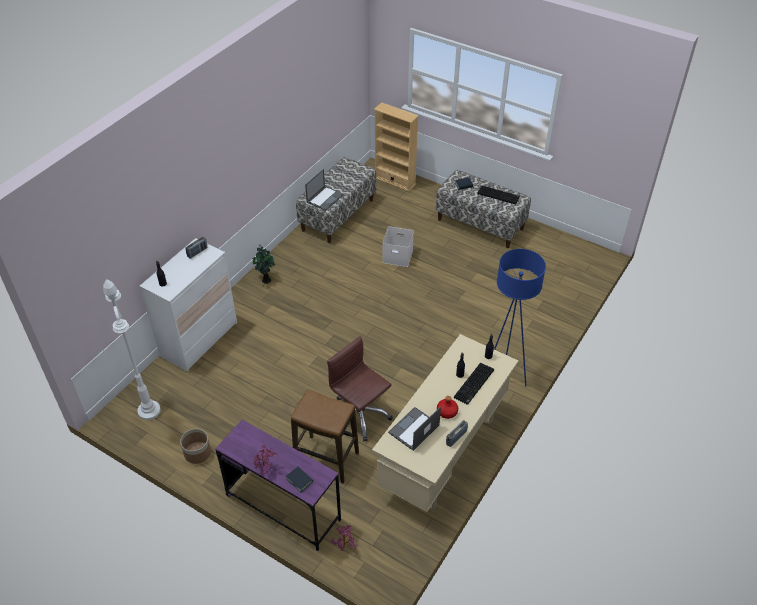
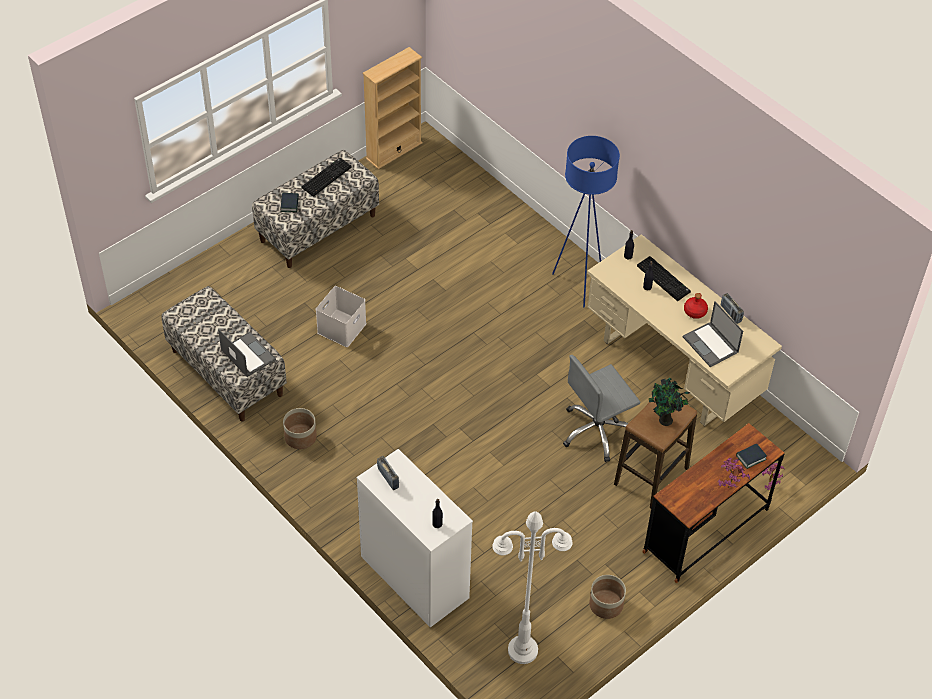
camera: 75 degrees left, 5 degrees up
(265, 280) = (327, 482): potted plant -> potted plant (664, 421)
(283, 507) = (706, 531): purple desk -> brown desk
(298, 259) = (300, 437): none -> planter
(359, 415) = (597, 431): brown office chair -> grey office chair
(395, 181) = (183, 291): beige bookcase -> beige bookcase (394, 151)

